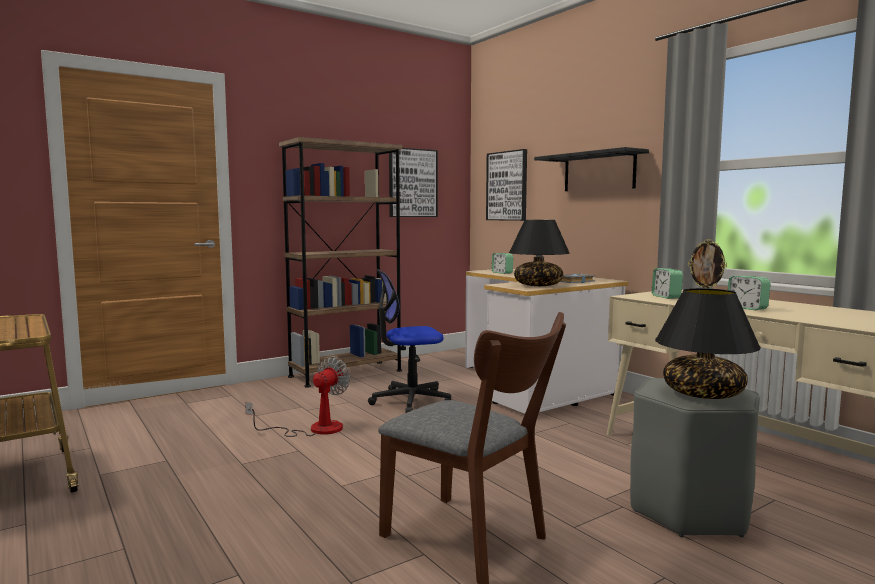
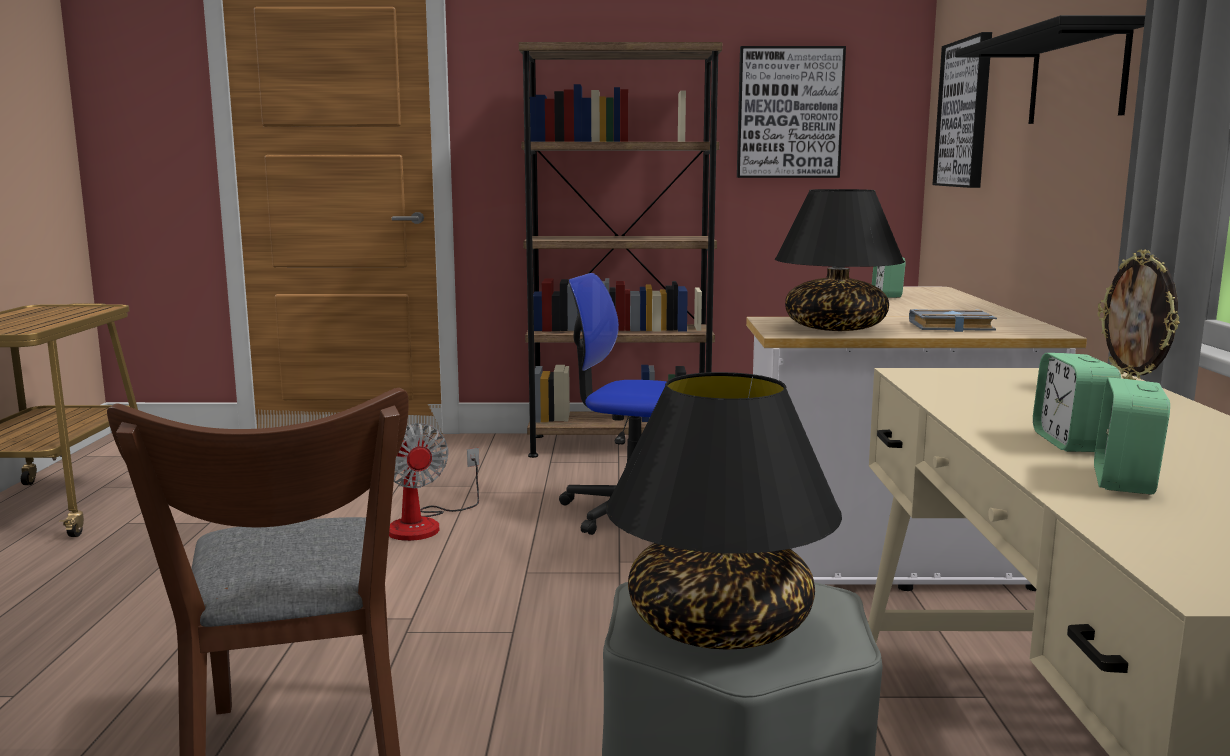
camera: 35 degrees right, 5 degrees up
(314, 429) = (425, 524): fan -> fan turned 90 degrees clockwise
(666, 297) = (991, 386): alarm clock -> alarm clock (1124, 481)

